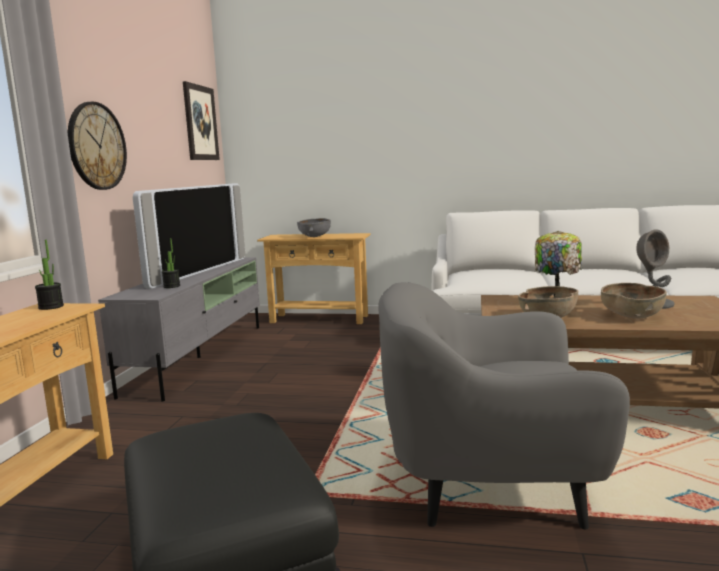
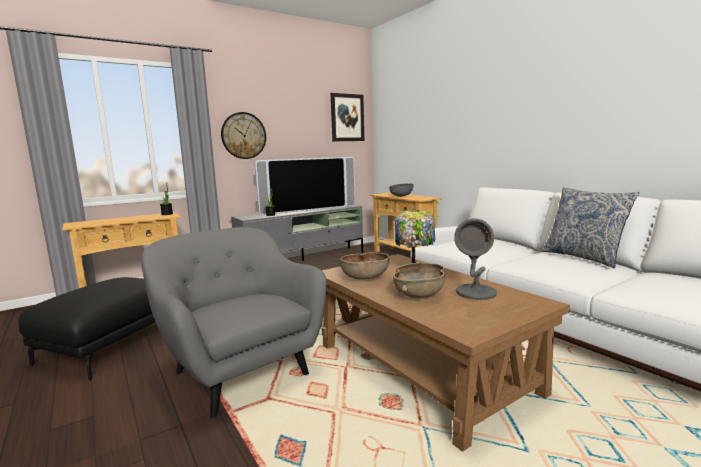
camera: 45 degrees right, 0 degrees up
(596, 269) = (583, 257): none -> pillow

